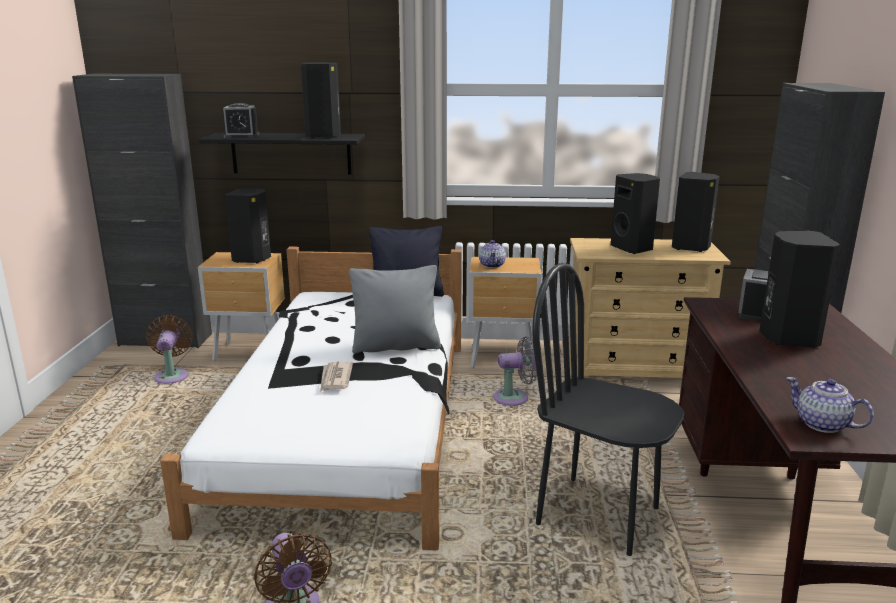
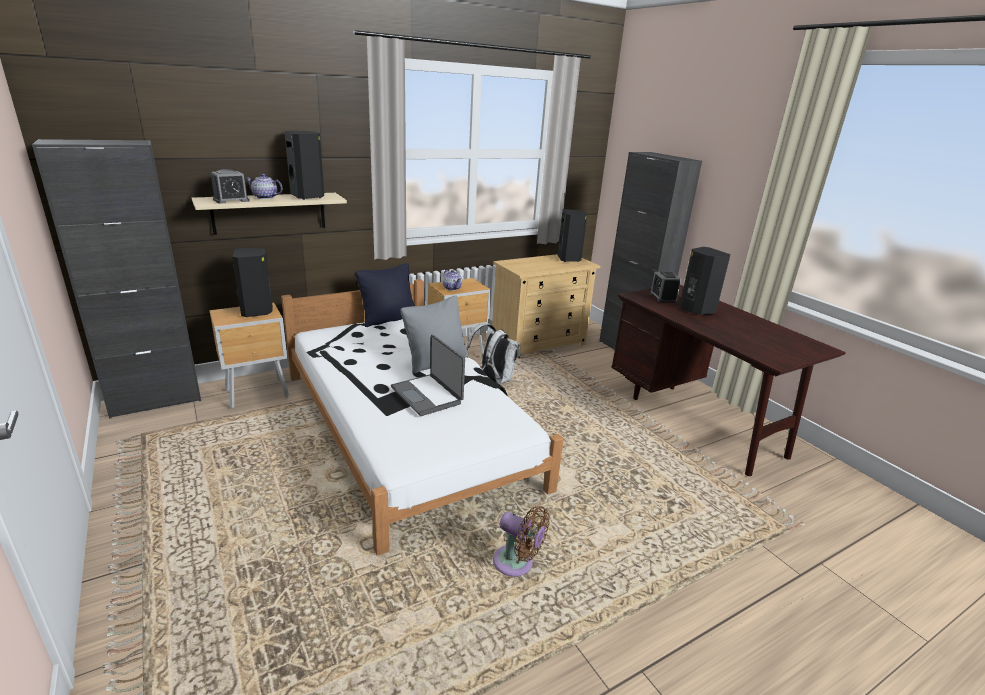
camera: 35 degrees left, 5 degrees up
(172, 375) = (206, 430): brown fan -> none
(291, 153) = (269, 213): black shelf -> beige shelf
(335, 378) = (427, 395): newspaper -> laptop
(515, 398) = (493, 380): grey fan -> white backpack
(598, 516) = (612, 439): black chair -> none
(633, 248) = (540, 264): black speaker -> none
(823, 424) = (772, 354): teapot -> teapot (265, 197)

